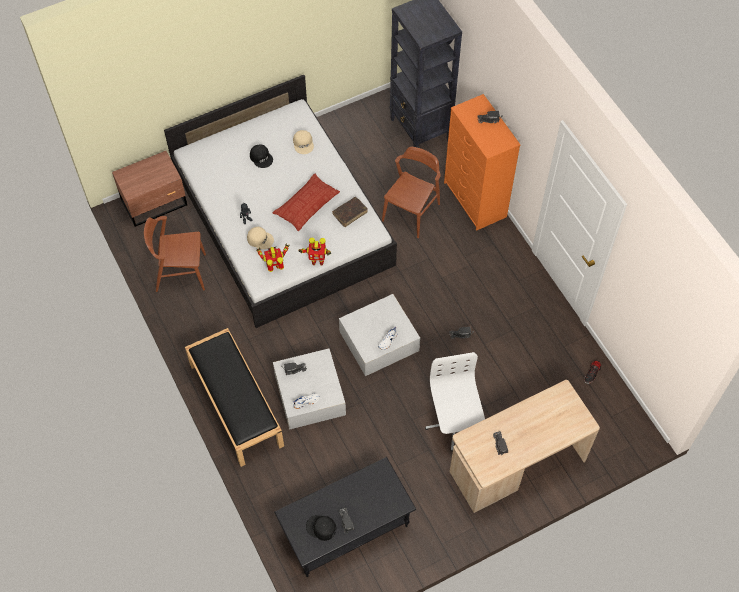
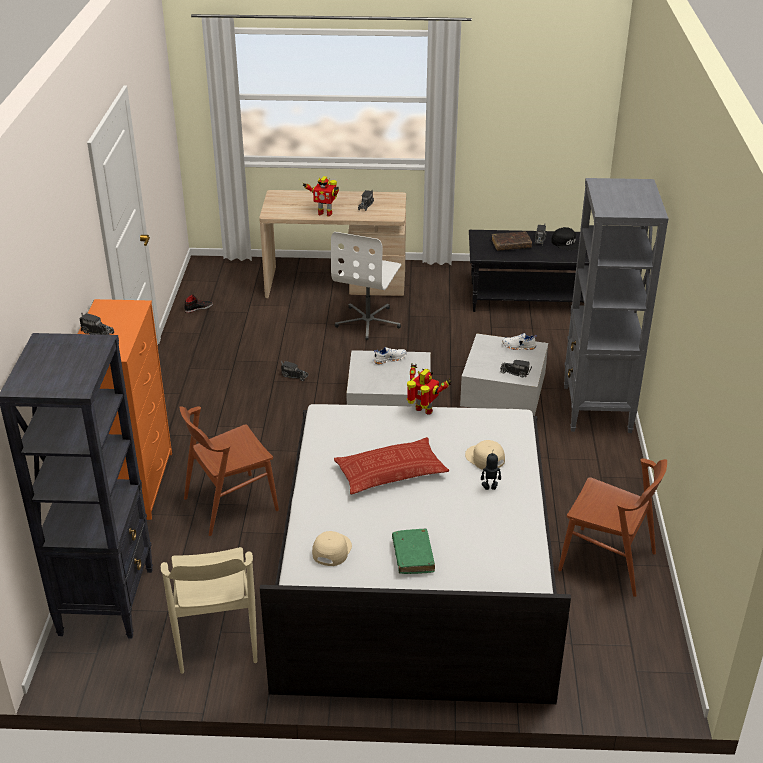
camera: 150 degrees left, 25 degrees down
(155, 203) = (610, 676): brown nightstand -> none
(235, 404) = (596, 409): black bench -> grey bookcase
(261, 157) = (413, 556): black cap -> green book
(275, 267) = (484, 423): toy robot -> toy robot (324, 213)
(350, 213) = (339, 440): brown book -> brown book (511, 245)
(353, 138) = (216, 635): none -> beige chair

